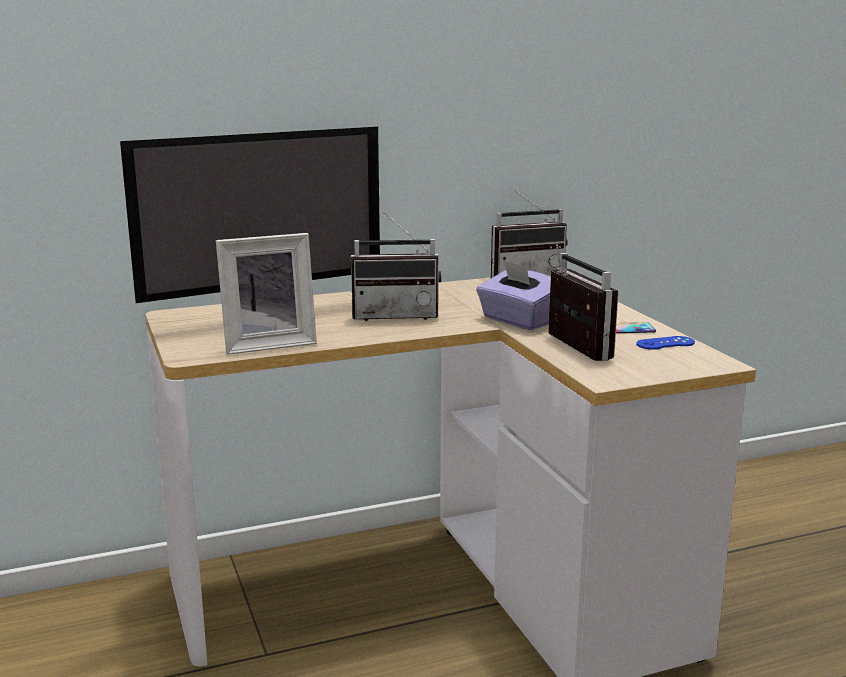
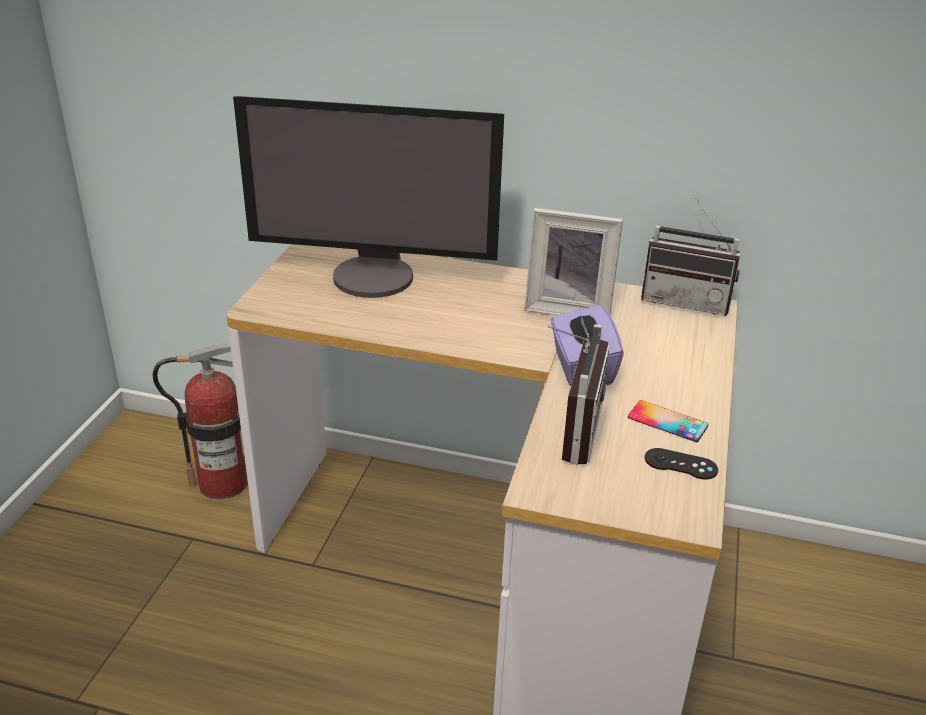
camera: 35 degrees right, 15 degrees up
(93, 632) = (223, 483): none -> fire extinguisher
(268, 344) = (329, 315): picture frame -> picture frame (569, 308)
(396, 315) = (482, 315): radio -> none
(665, 343) = (680, 464): blue game controller -> black game controller

